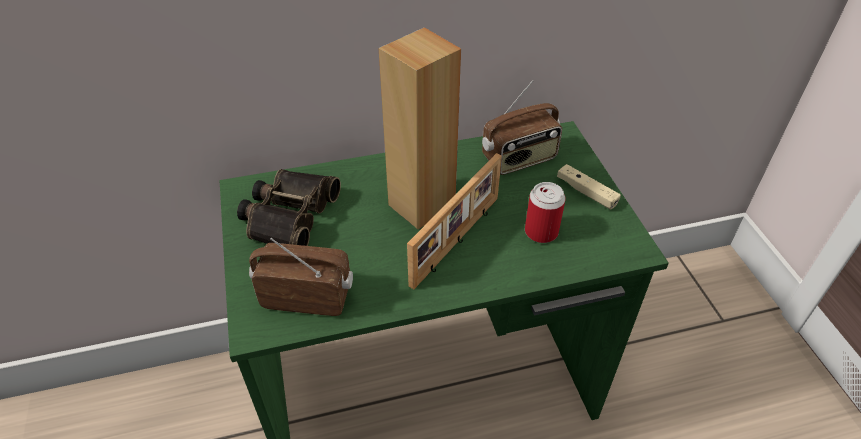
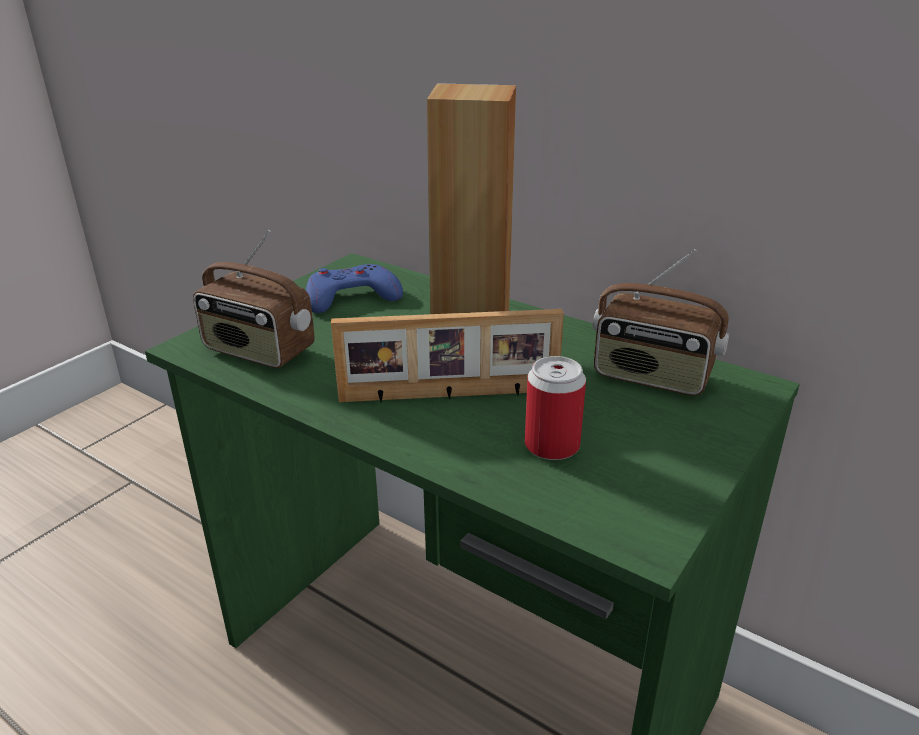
camera: 50 degrees right, 15 degrees down
(288, 215) = (351, 297): binoculars -> blue game controller
(307, 296) = (258, 351): radio -> radio turned 150 degrees clockwise
(586, 192) = (684, 450): beige game controller -> none

